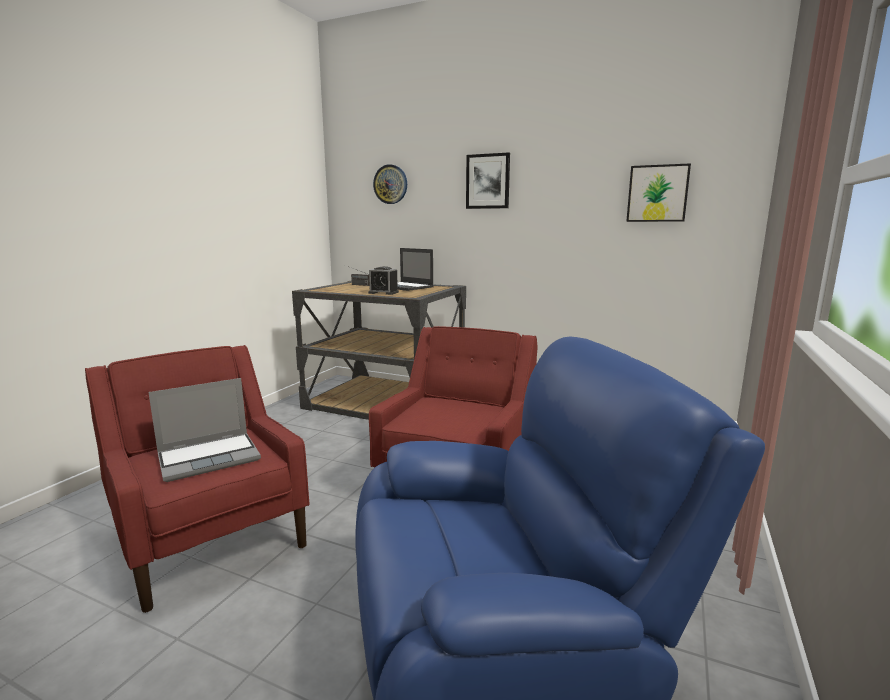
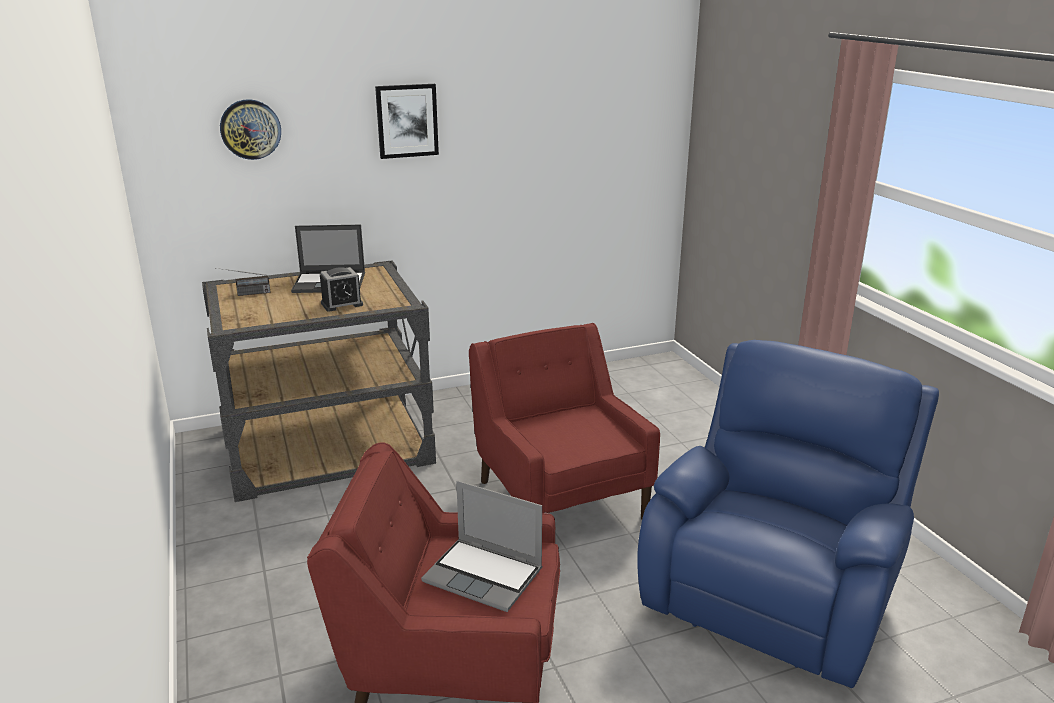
camera: 45 degrees left, 10 degrees up
(210, 457) = (485, 575): laptop -> laptop turned 105 degrees clockwise
(657, 193) = (599, 128): picture -> none

